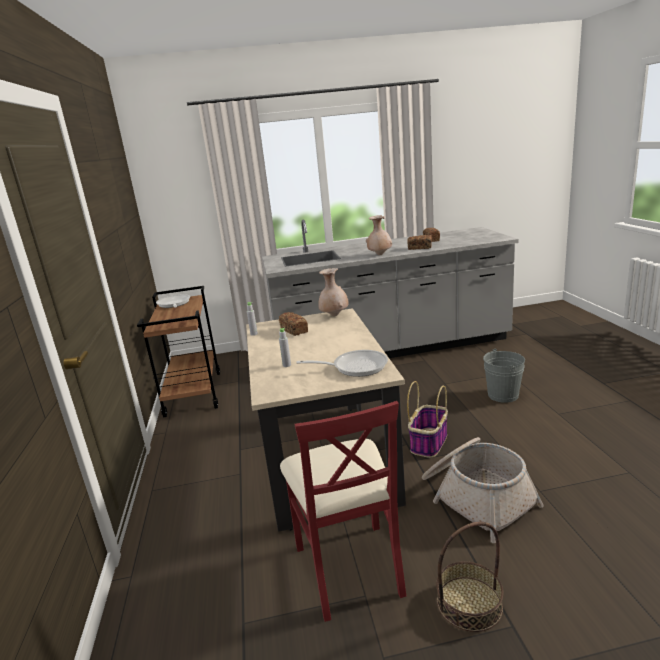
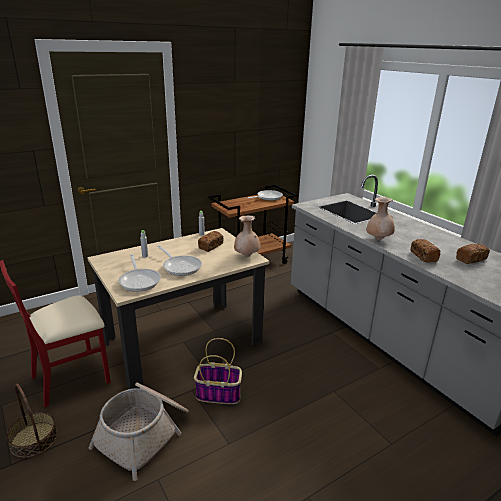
camera: 65 degrees right, 5 degrees up
(334, 345) = (180, 266): none -> frying pan
(503, 395) = (330, 441): grey bucket -> none

